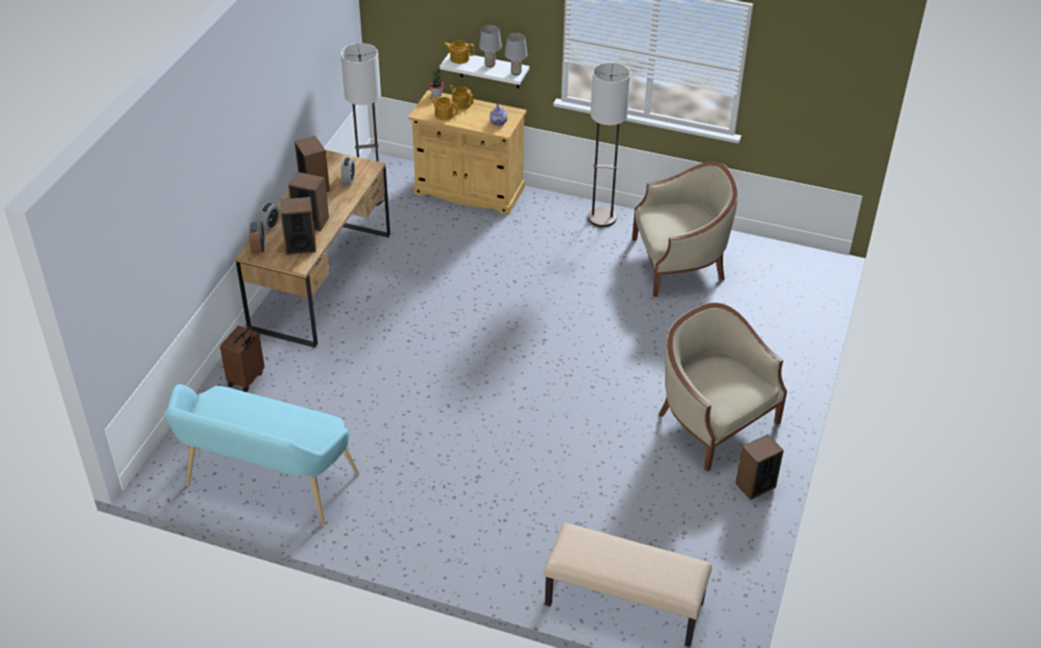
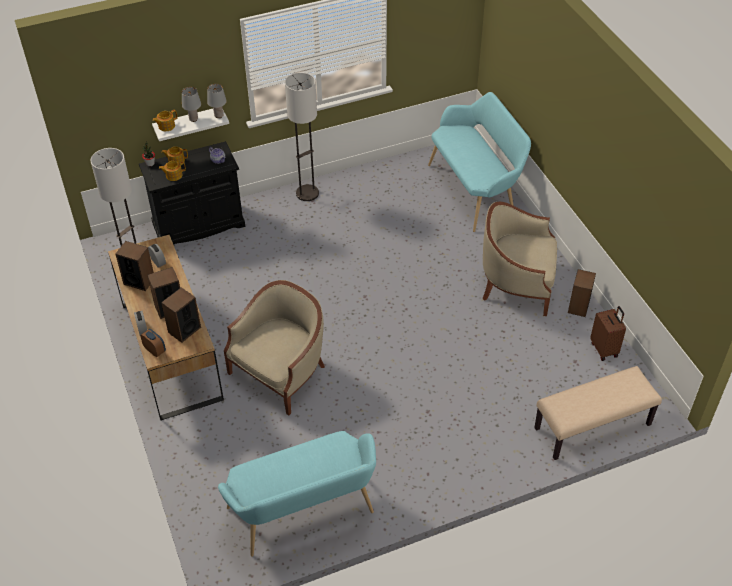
camera: 40 degrees left, 5 degrees up
(247, 379) = (203, 454): brown suitcase -> brown suitcase (604, 349)
(469, 191) = (199, 225): beige cabinet -> black cabinet
(679, 264) = (387, 196): beige armchair -> beige armchair (281, 373)
(781, 310) = (475, 190): none -> turquoise bench

